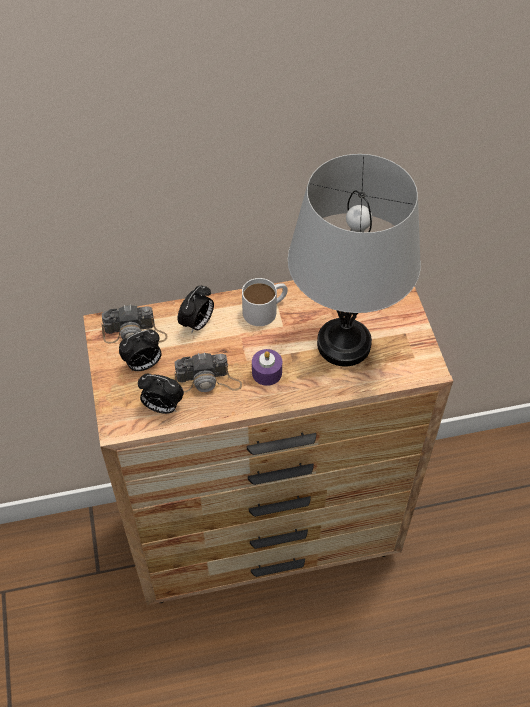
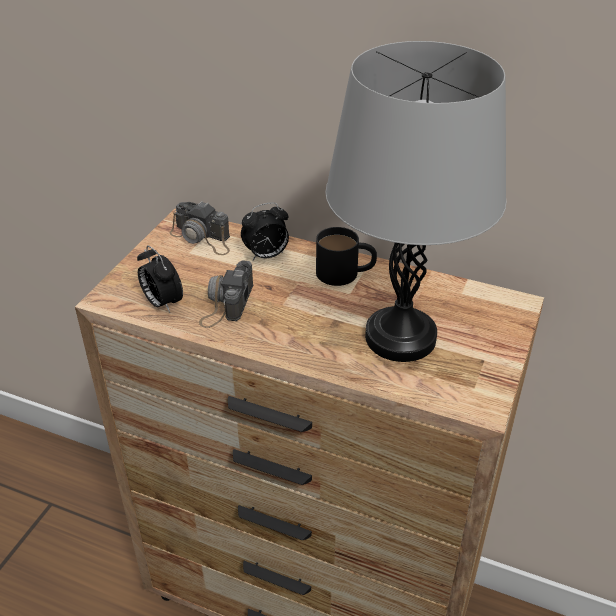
camera: 35 degrees right, 15 degrees down
(143, 365) = (182, 264): alarm clock -> none
(208, 381) = (227, 303): camera -> camera turned 75 degrees clockwise
(265, 309) = (345, 273): white mug -> black mug
(267, 373) = (292, 323): purple candle -> none

